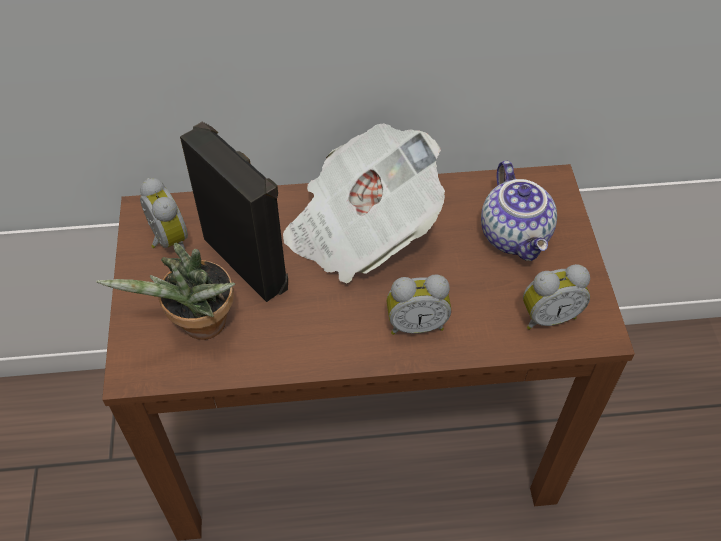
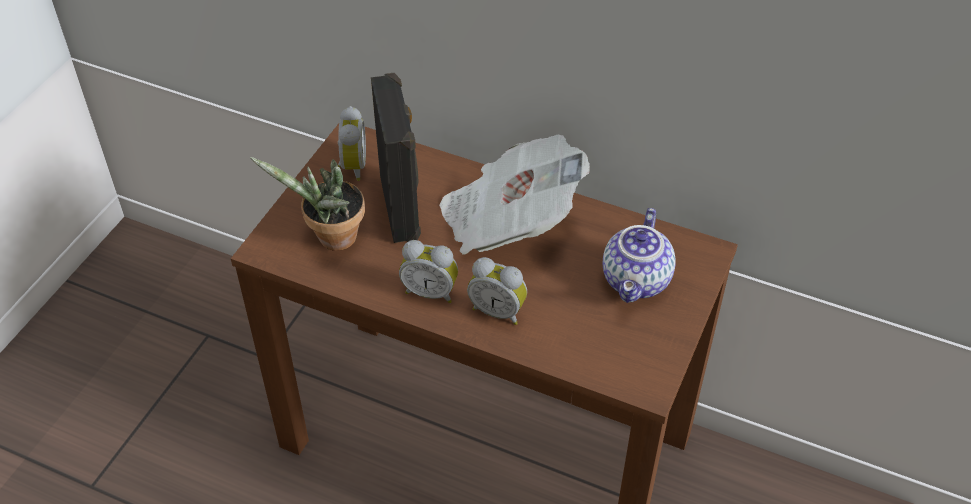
camera: 30 degrees right, 5 degrees down
(547, 316) = (613, 354): alarm clock -> alarm clock (430, 291)

